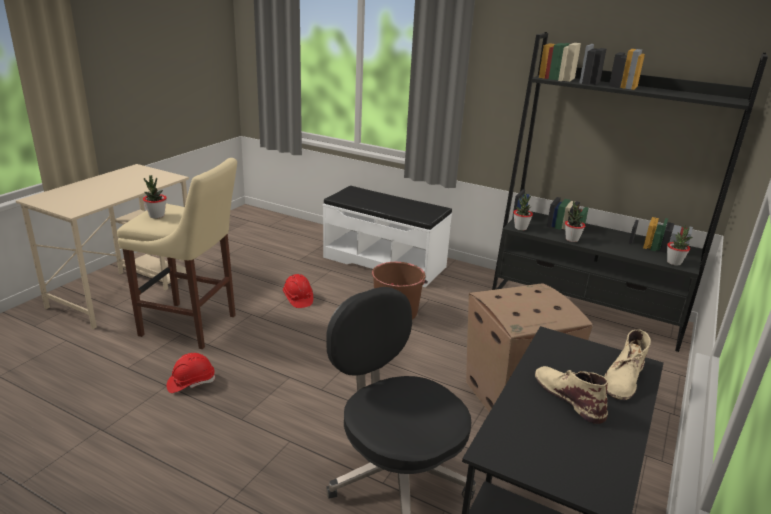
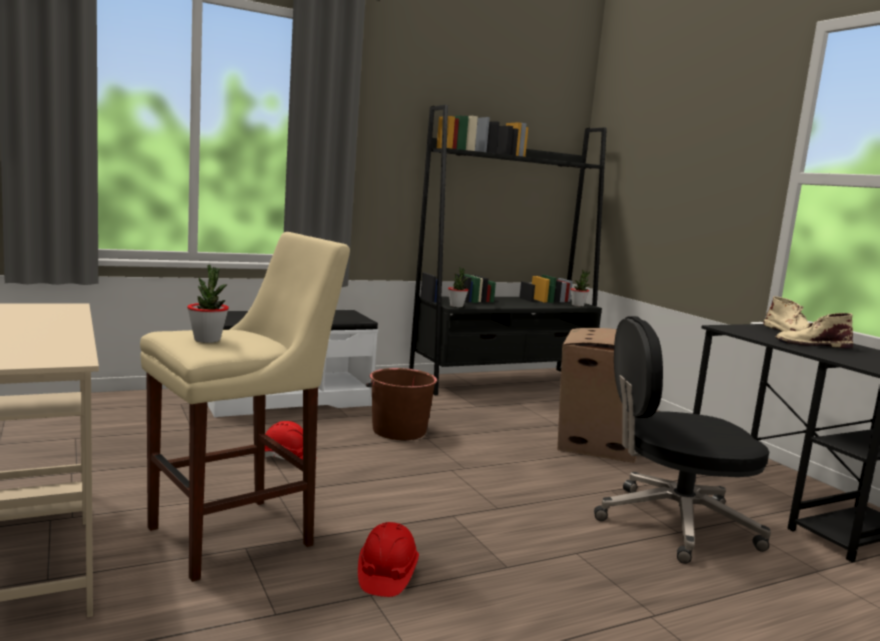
camera: 55 degrees left, 15 degrees down
(571, 239) = (502, 306): potted plant -> none

